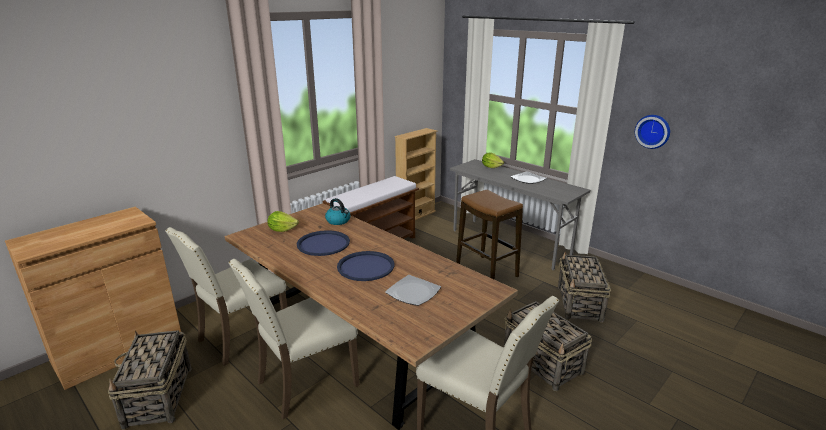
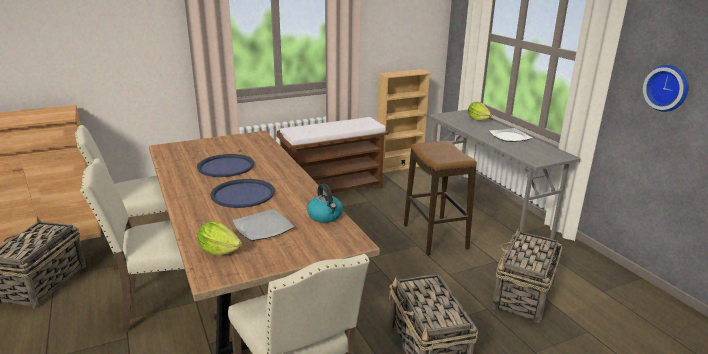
camera: 20 degrees right, 0 degrees up
(282, 230) = (203, 148): lettuce -> lettuce (219, 250)
(338, 221) = (262, 148): kettle -> kettle (325, 216)

